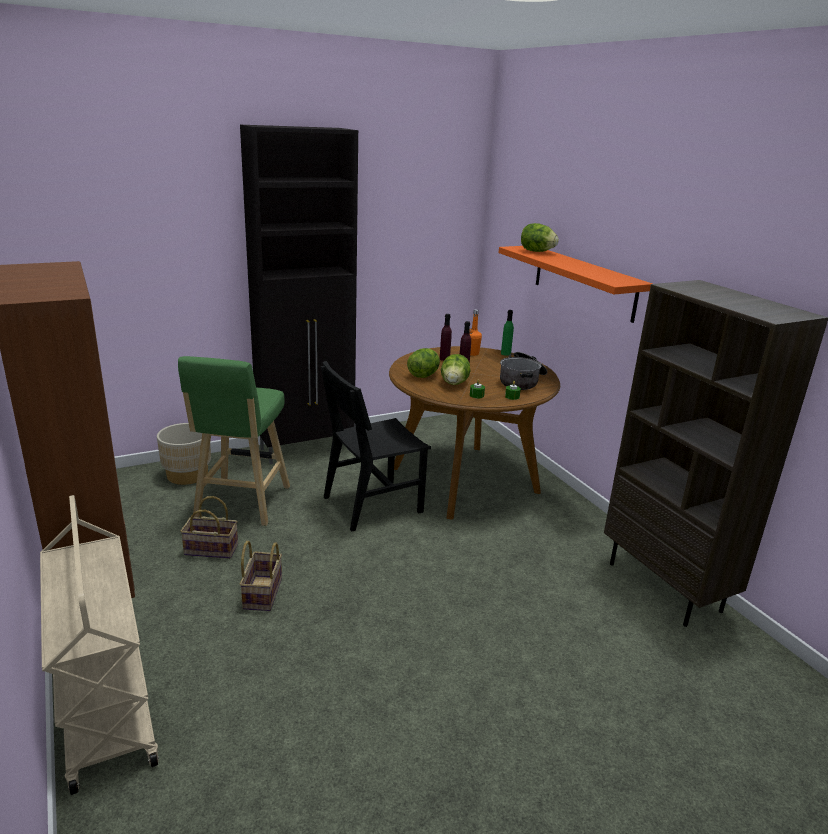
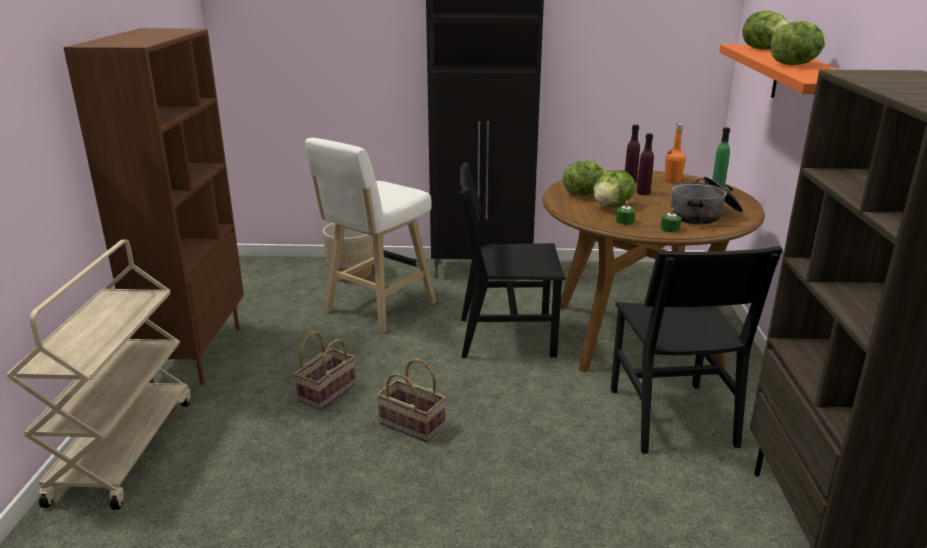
camera: 30 degrees right, 0 degrees up
(209, 550) = (314, 342): basket -> basket (410, 425)
(241, 504) = (376, 309): green stool -> white stool
(533, 538) = (671, 416): none -> black chair
(581, 268) = (794, 64): none -> lettuce

